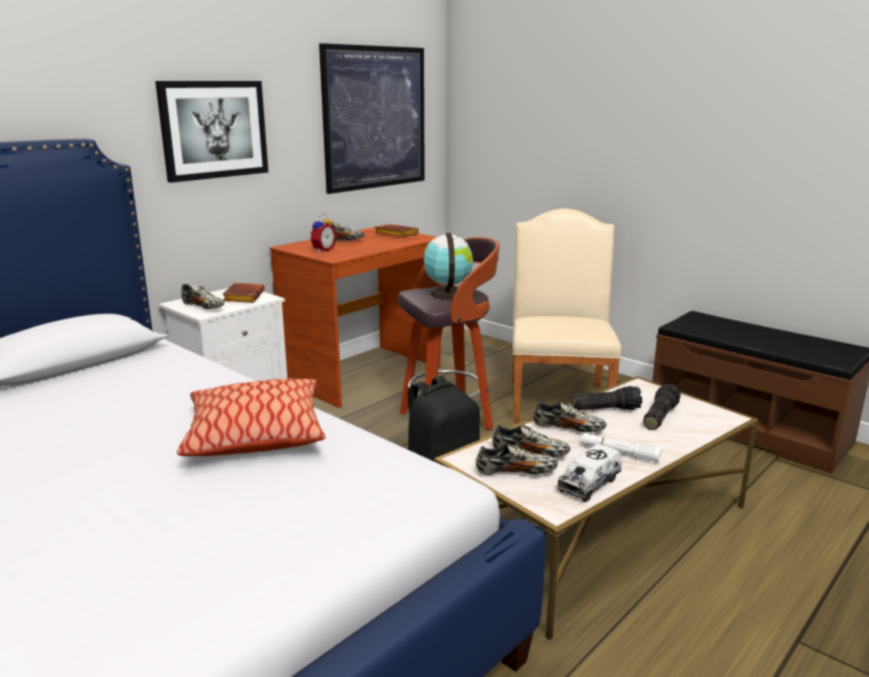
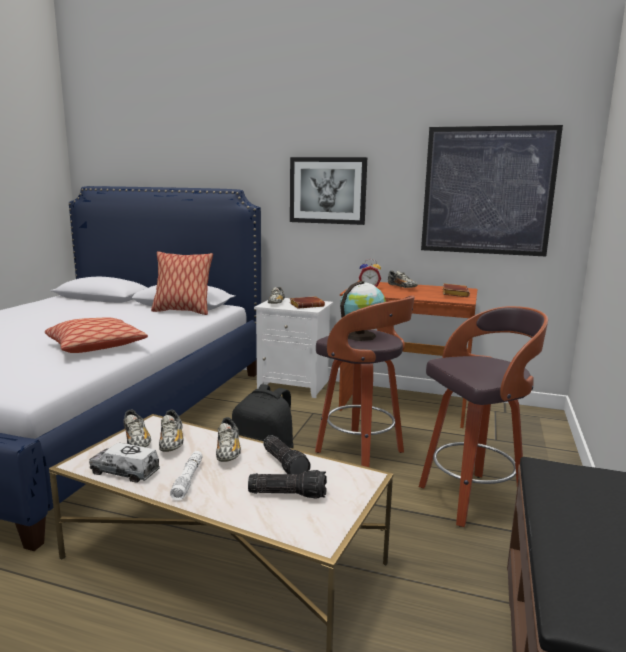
camera: 65 degrees right, 5 degrees down
(121, 365) = (182, 311): none -> pillow
(558, 399) = (472, 498): beige chair -> stool

